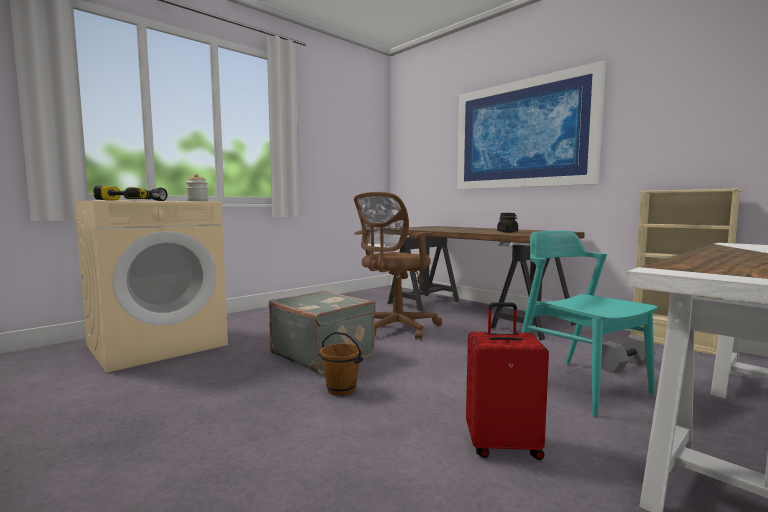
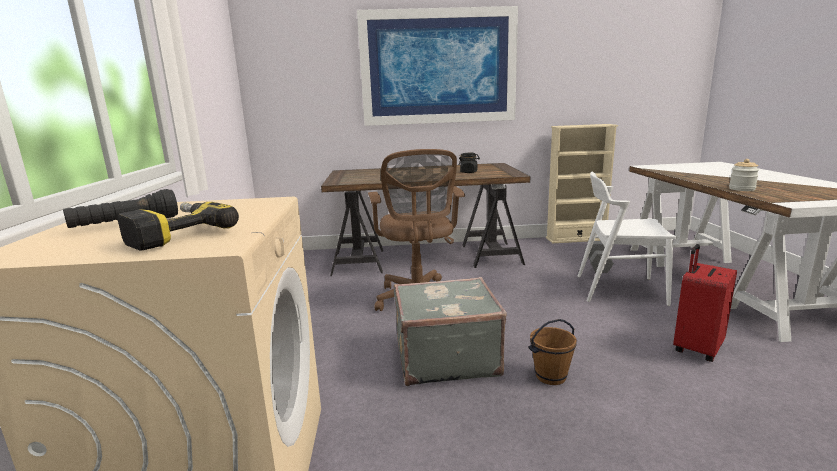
camera: 50 degrees left, 10 degrees up
(197, 201) = (253, 203): jar -> jar (741, 189)
(579, 385) = (619, 289): turquoise chair -> white chair

